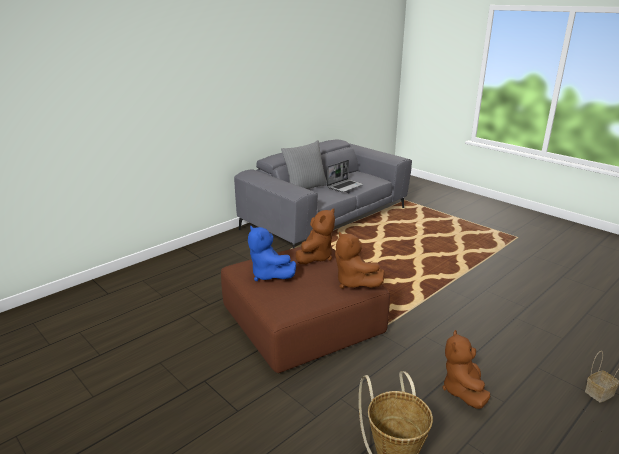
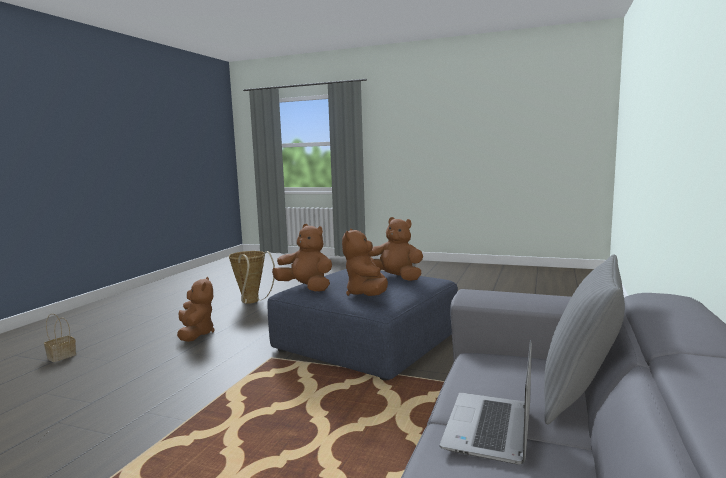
camera: 155 degrees right, 15 degrees down
(269, 275) = (395, 278): blue plush toy -> brown plush toy
(301, 320) = (368, 341): brown ottoman -> blue ottoman

